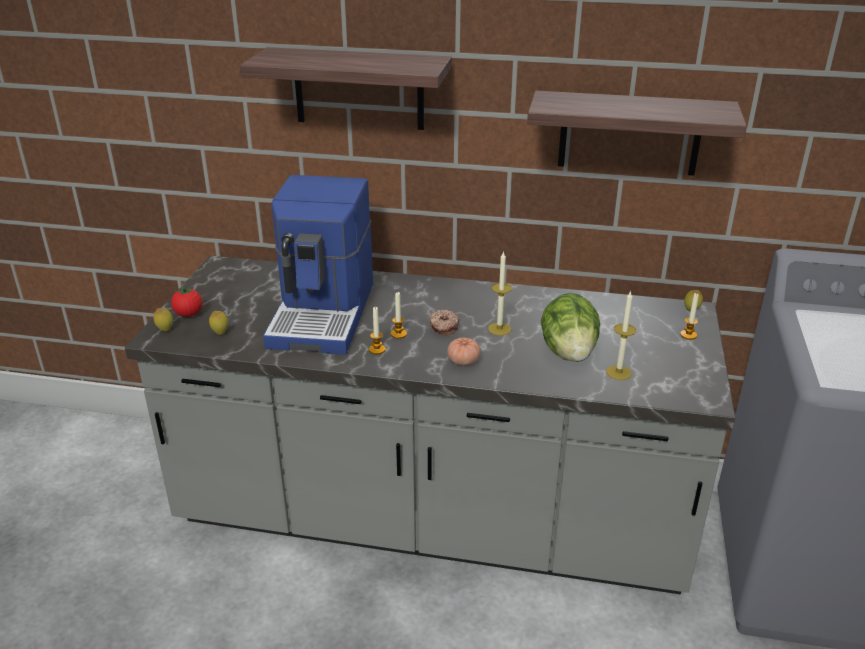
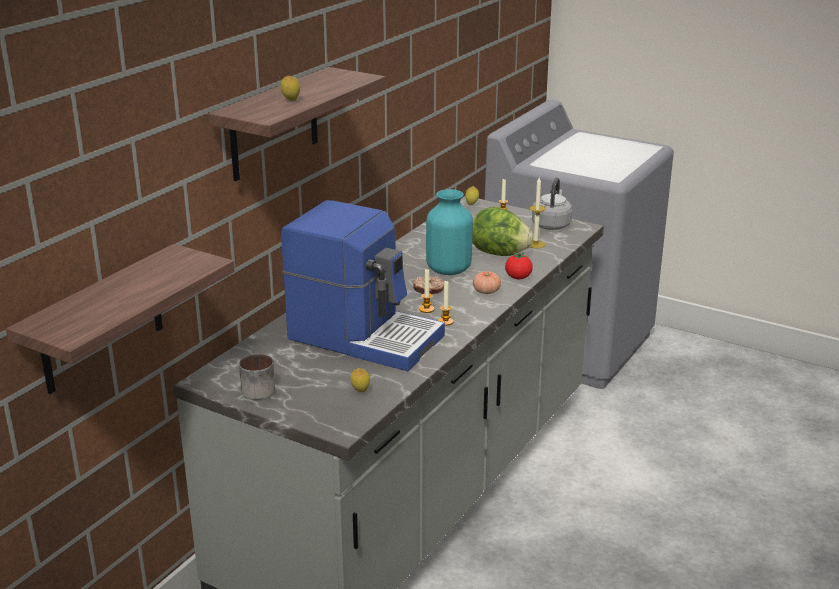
camera: 70 degrees left, 5 degrees down
(165, 330) = (330, 421): lemon -> lemon (291, 101)
(189, 314) = (307, 406): tomato -> tomato (518, 277)
(213, 287) = (257, 388): none -> mug
(499, 329) = (448, 270): candle -> turquoise vase
(629, 133) = (416, 87): shelf -> shelf (101, 321)
(691, 375) = (551, 224): none -> grey kettle

